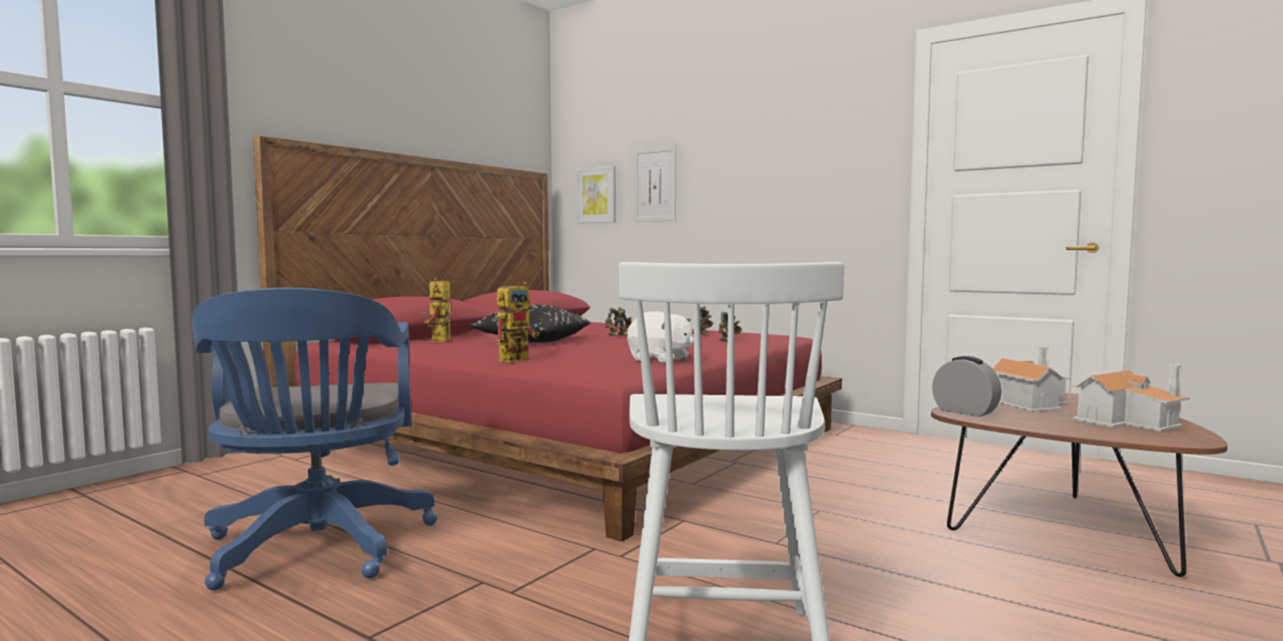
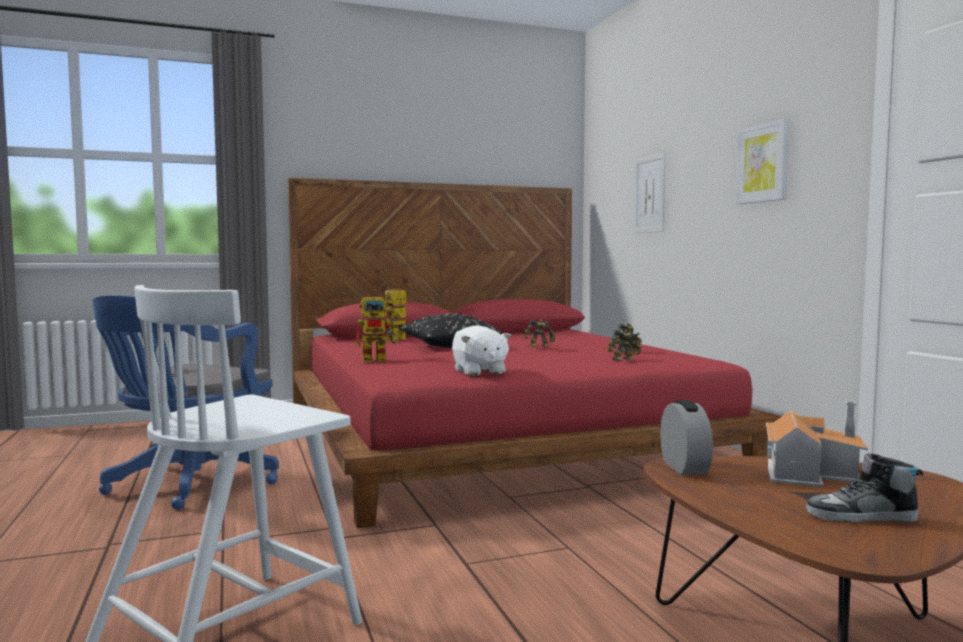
camera: 35 degrees right, 0 degrees up
(597, 195) = (610, 207): picture -> picture (763, 163)
(1127, 421) = (861, 517): toy house -> shoe

